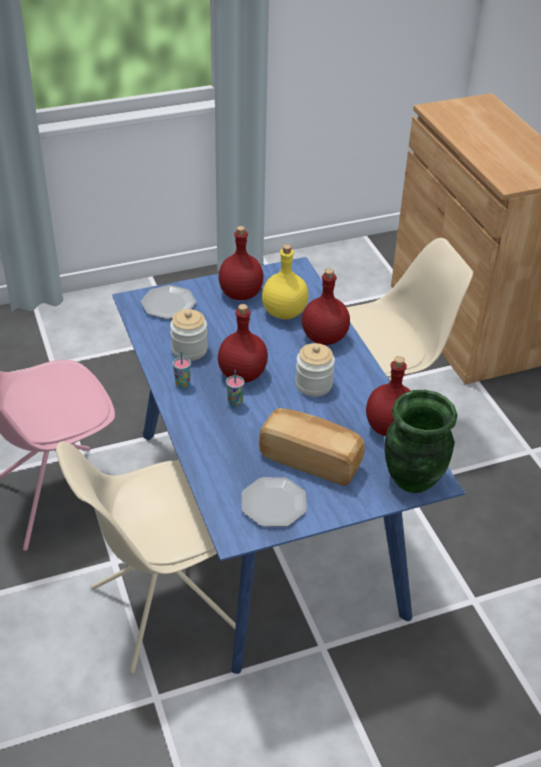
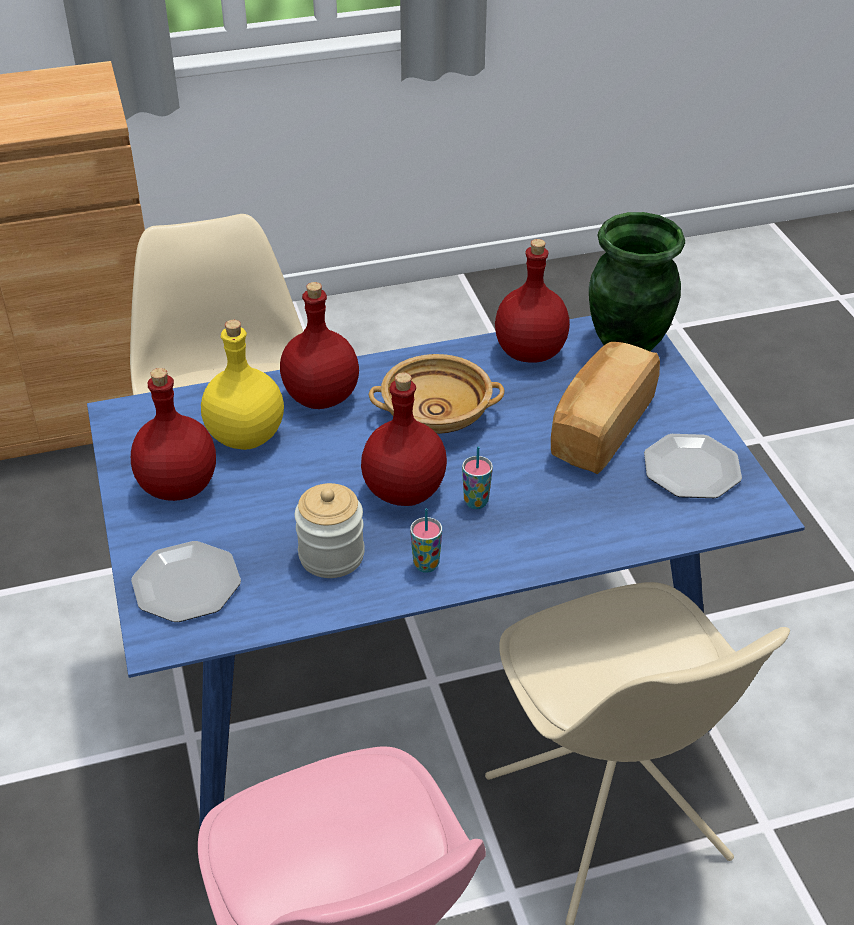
camera: 85 degrees left, 0 degrees up
(313, 385) = (435, 415): jar -> beige bowl

